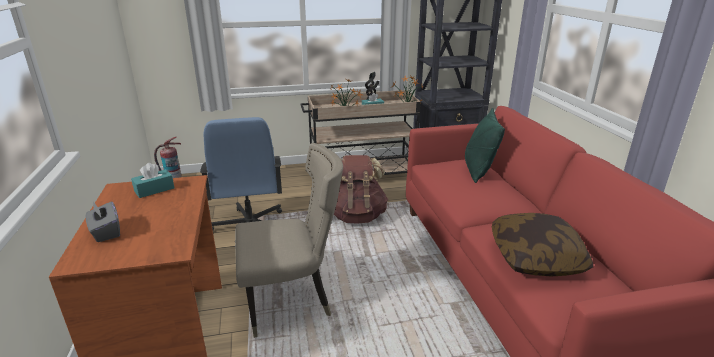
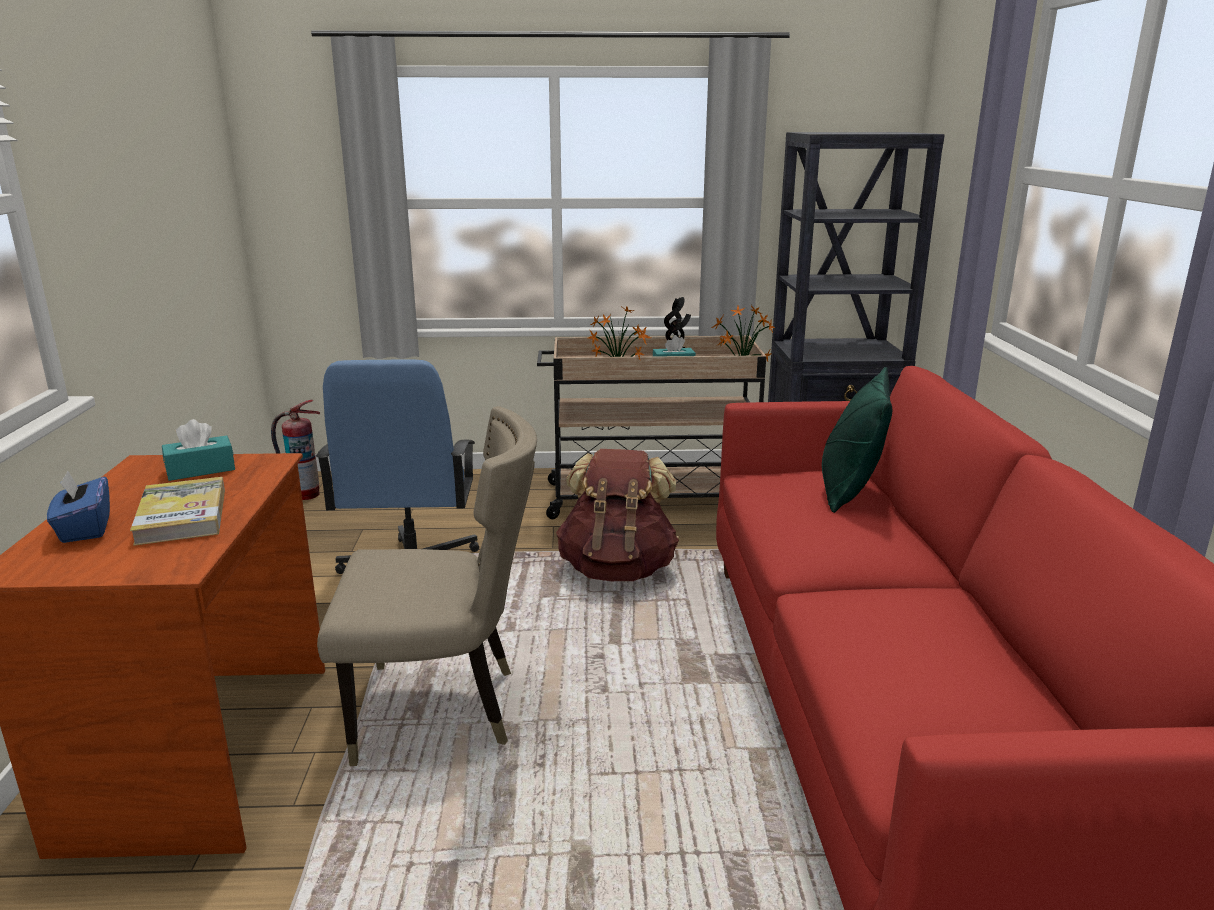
camera: 10 degrees right, 5 degrees down
(106, 232) = (85, 529): grey tissue box -> blue tissue box
(159, 219) = (182, 516): none -> book
(536, 258) = (900, 660): pillow -> none

